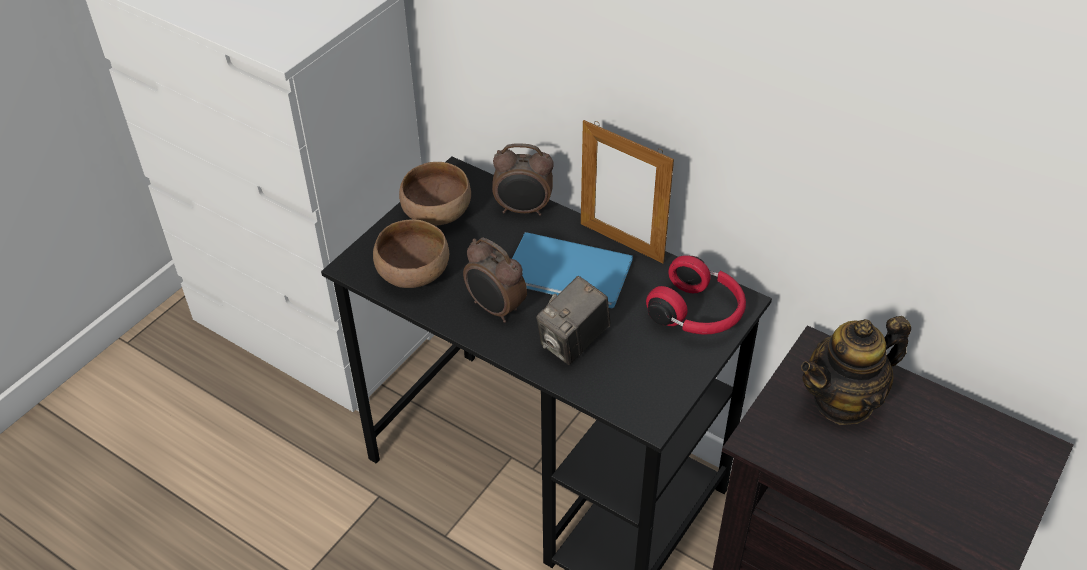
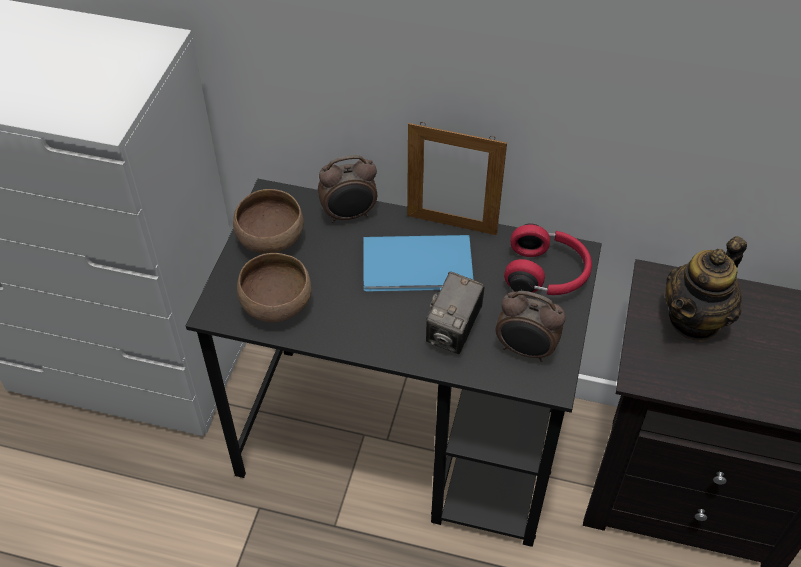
camera: 20 degrees left, 5 degrees up
(495, 309) = (368, 319): alarm clock -> alarm clock (525, 350)

